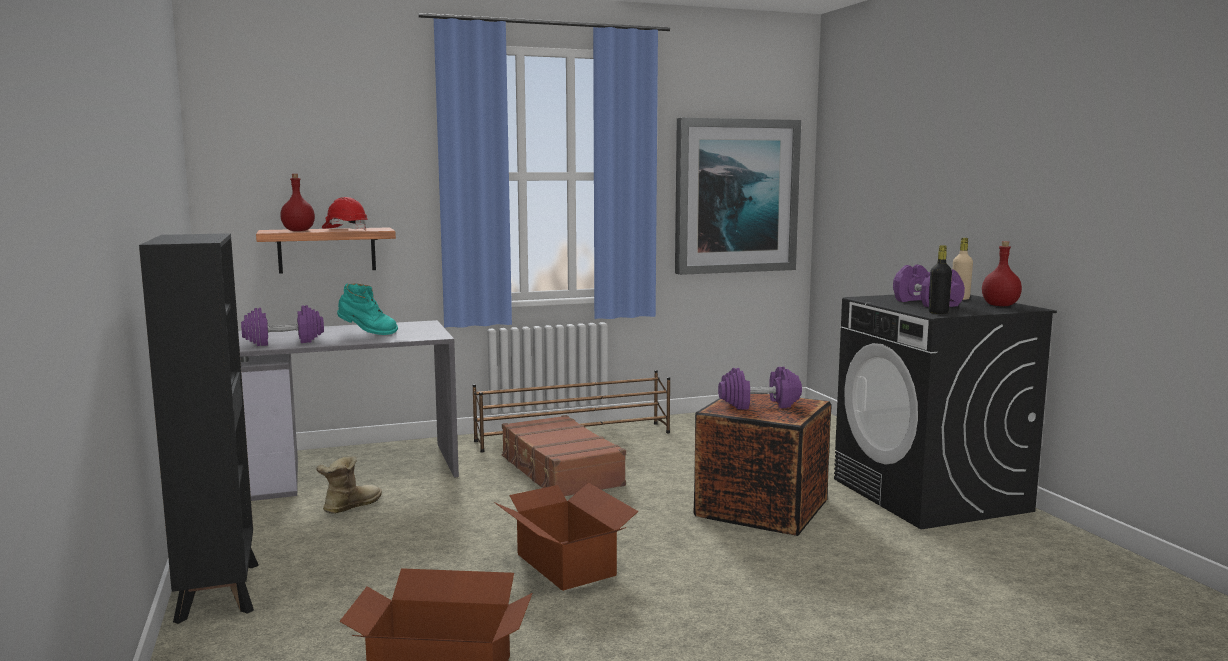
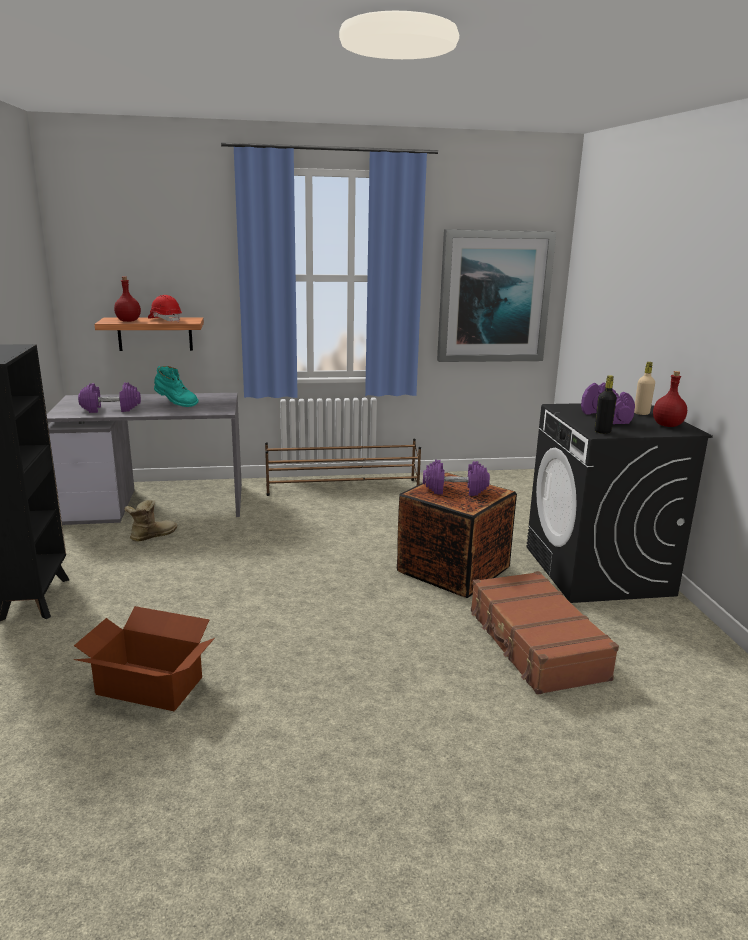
camera: 10 degrees right, 10 degrees up
(560, 471) = (316, 519): brown suitcase -> brown suitcase (535, 644)
(566, 564) = (280, 603): cardboard box -> none

